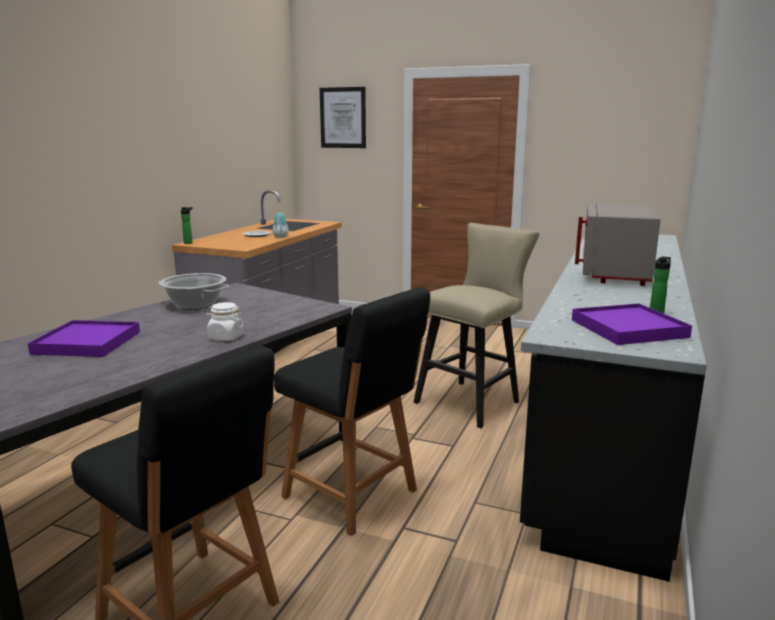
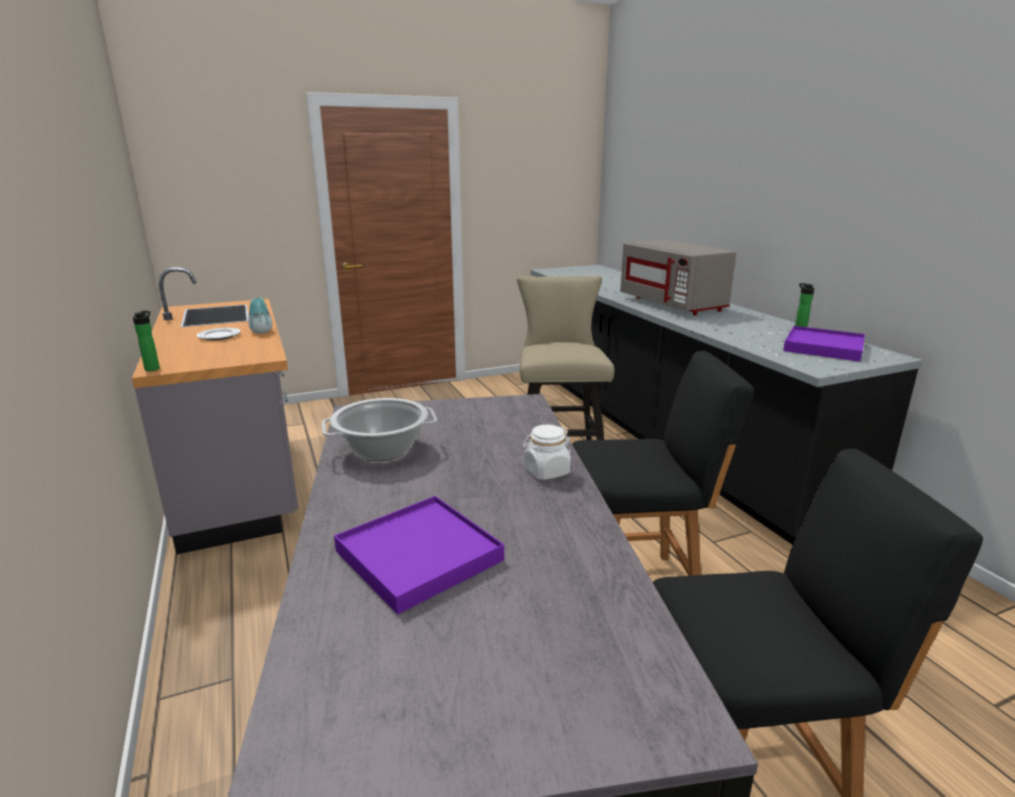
camera: 45 degrees left, 5 degrees up
(343, 118) = (220, 156): picture -> none

